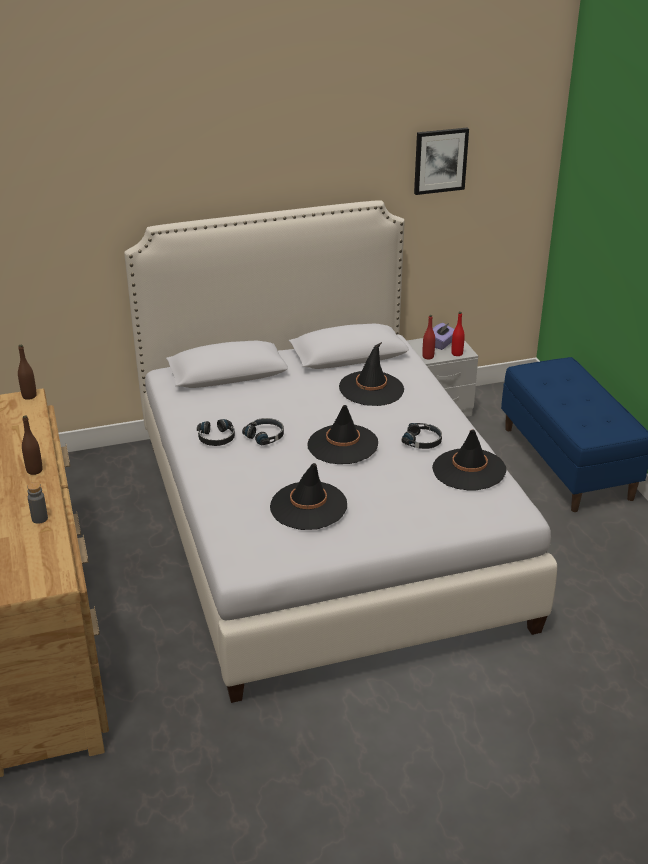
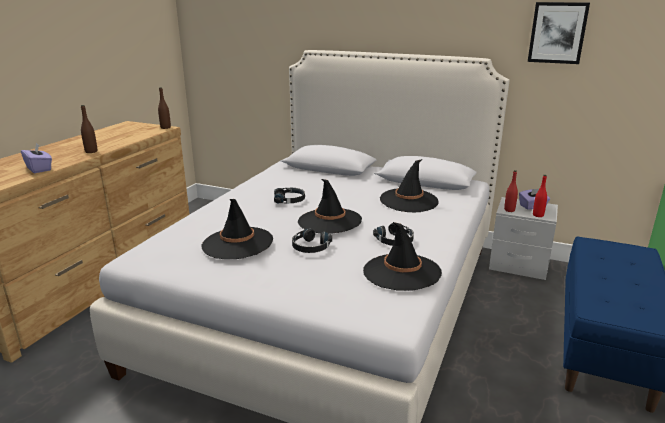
camera: 40 degrees right, 10 degrees down
(39, 518) = (39, 169): grey bottle -> purple tissue box
(216, 438) = (260, 192): black headphones -> black headphones (310, 247)

